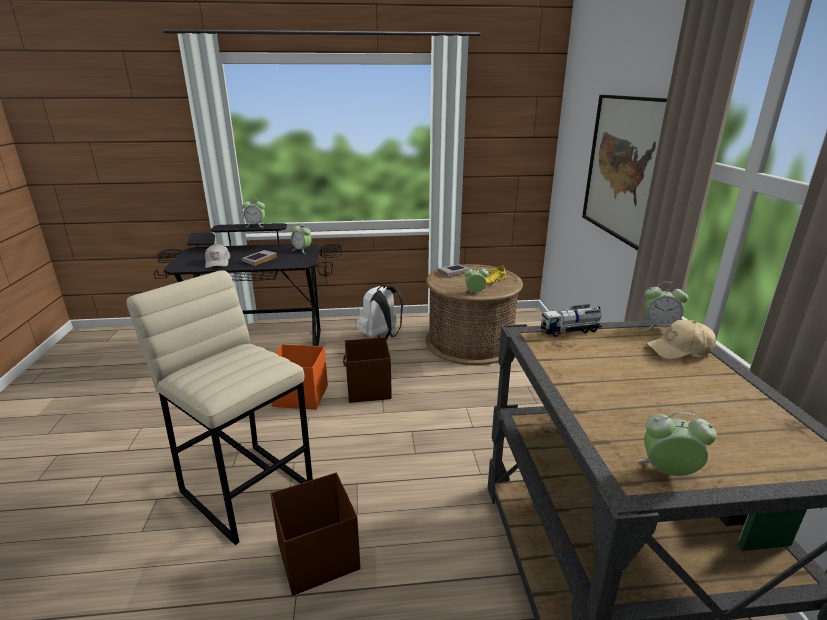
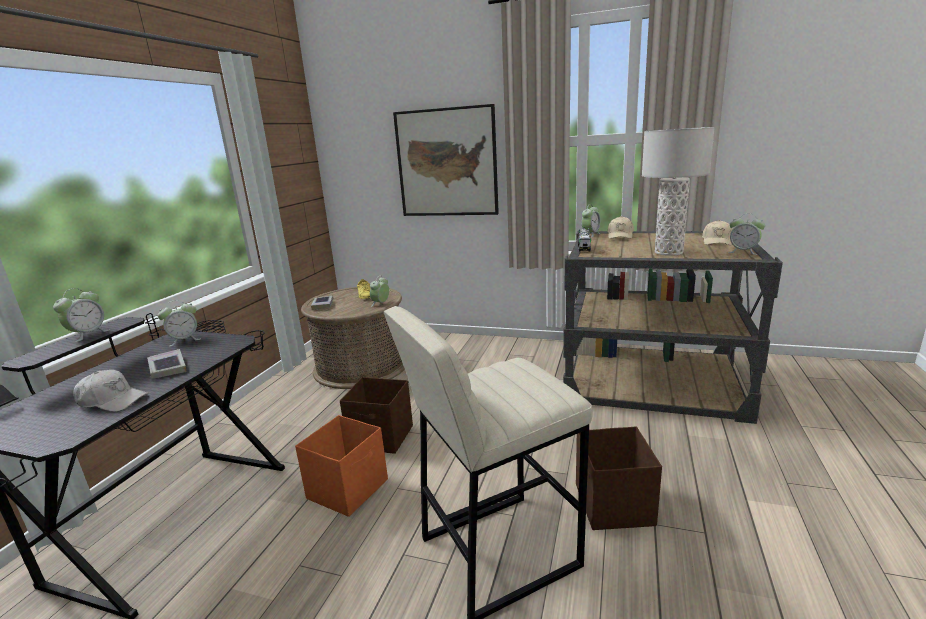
camera: 65 degrees left, 5 degrees down
(381, 336) = (286, 411): white backpack -> none
(603, 396) = (669, 252): none -> white table lamp
(668, 472) = (743, 252): alarm clock -> alarm clock turned 90 degrees counterclockwise
(742, 445) = (717, 241): none -> beige cap

